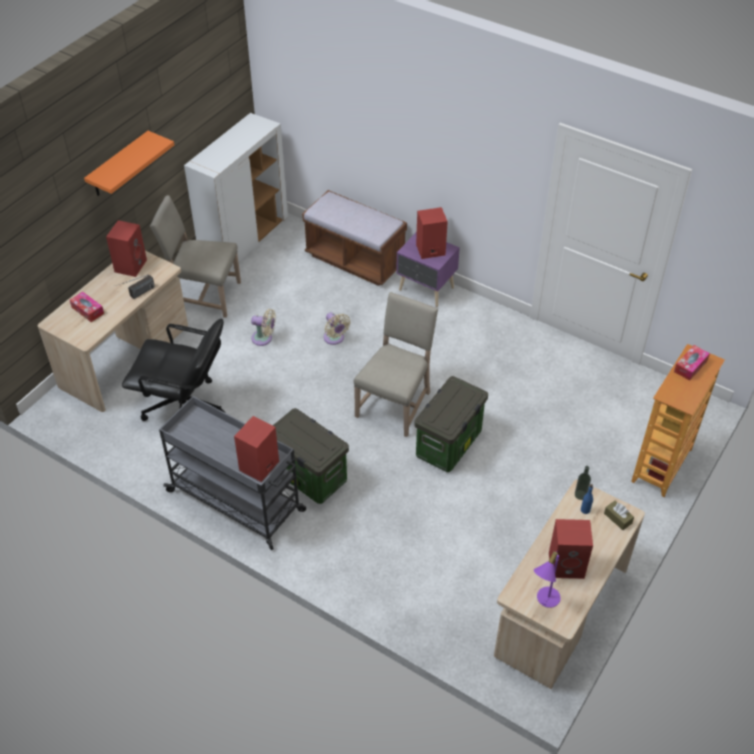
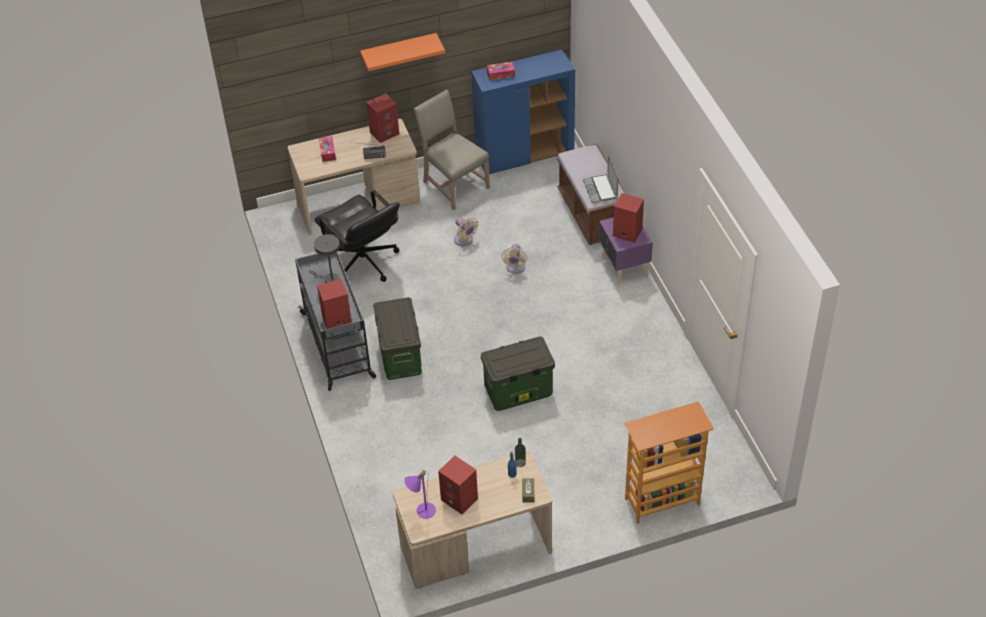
camera: 40 degrees right, 0 degrees up
(211, 431) = (329, 280): none -> grey table lamp
(244, 239) = (525, 154): white cabinet -> blue cabinet
(374, 225) = (601, 190): none -> laptop
(396, 403) = (511, 341): beige chair -> none
(690, 366) = (680, 418): tissue box -> tissue box (500, 74)

